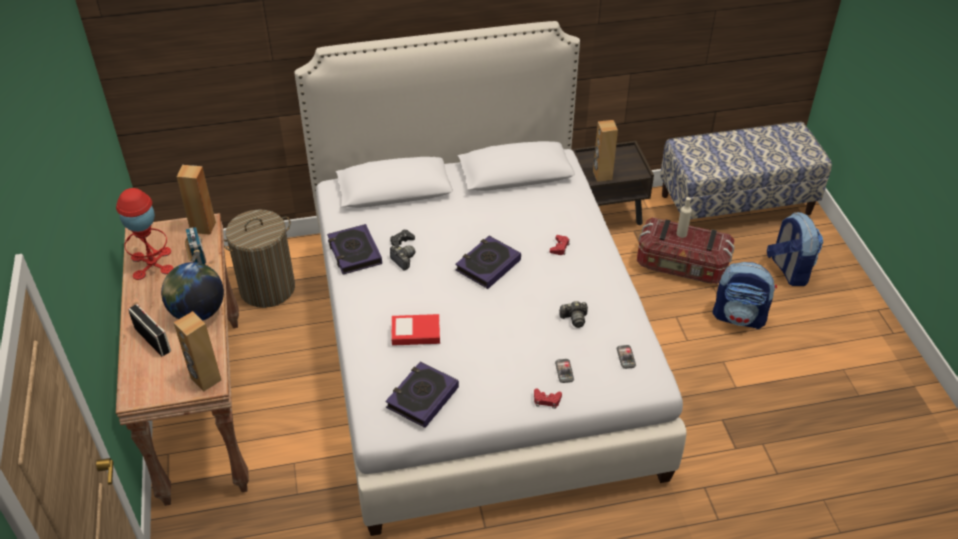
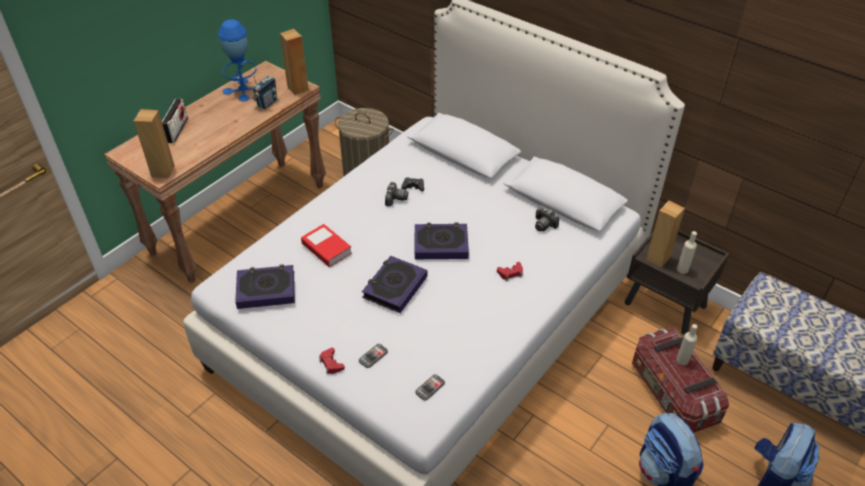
camera: 50 degrees right, 0 degrees up
(152, 263) = (243, 89): red table lamp -> blue table lamp
(198, 312) = (218, 132): globe -> none
(354, 252) = (375, 172): book -> book (395, 287)
(574, 319) = (439, 329): camera -> camera (544, 225)
(624, 171) = (682, 269): none -> beige bottle

